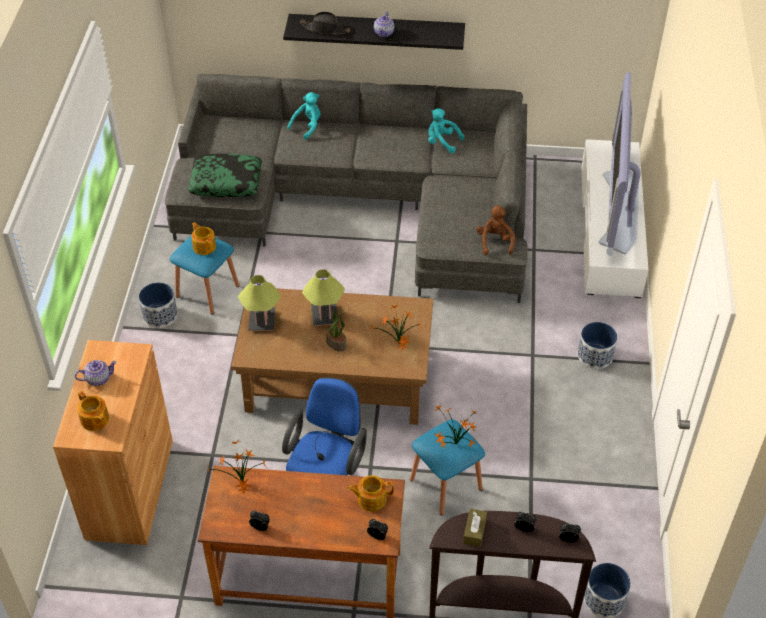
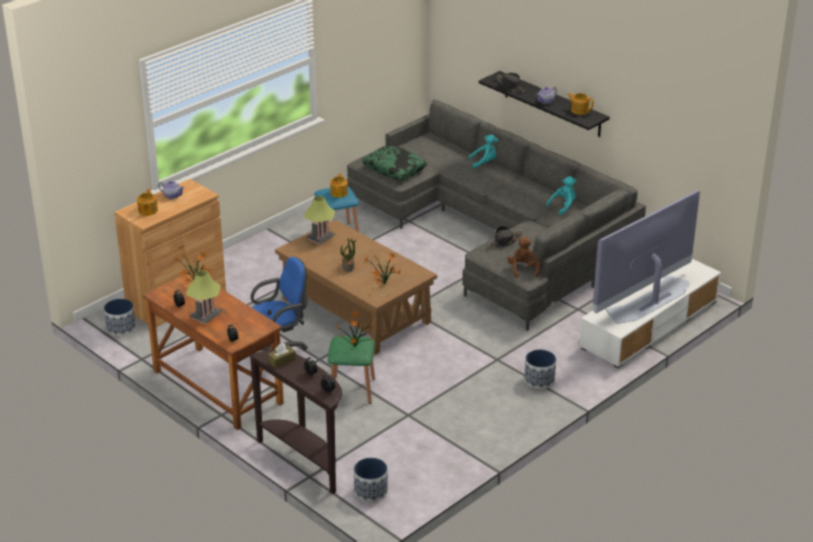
camera: 40 degrees right, 15 degrees down
(160, 315) = (295, 233): planter -> planter (121, 328)
(324, 315) = (359, 252): table lamp -> table lamp (205, 316)
(371, 499) = (252, 324): teapot -> teapot (579, 110)
(440, 217) = (504, 242): none -> black hat
(442, 142) = (563, 206): turquoise plush toy -> turquoise plush toy turned 75 degrees clockwise
(446, 484) = (352, 390): blue stool -> green stool
(495, 242) = (523, 269): brown plush toy -> brown plush toy turned 45 degrees counterclockwise

